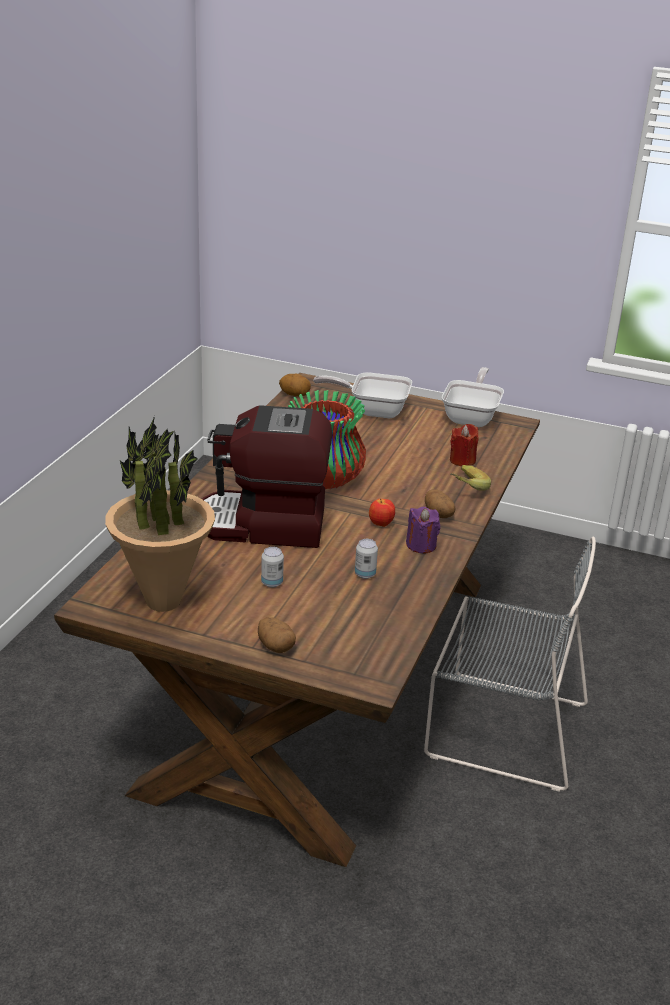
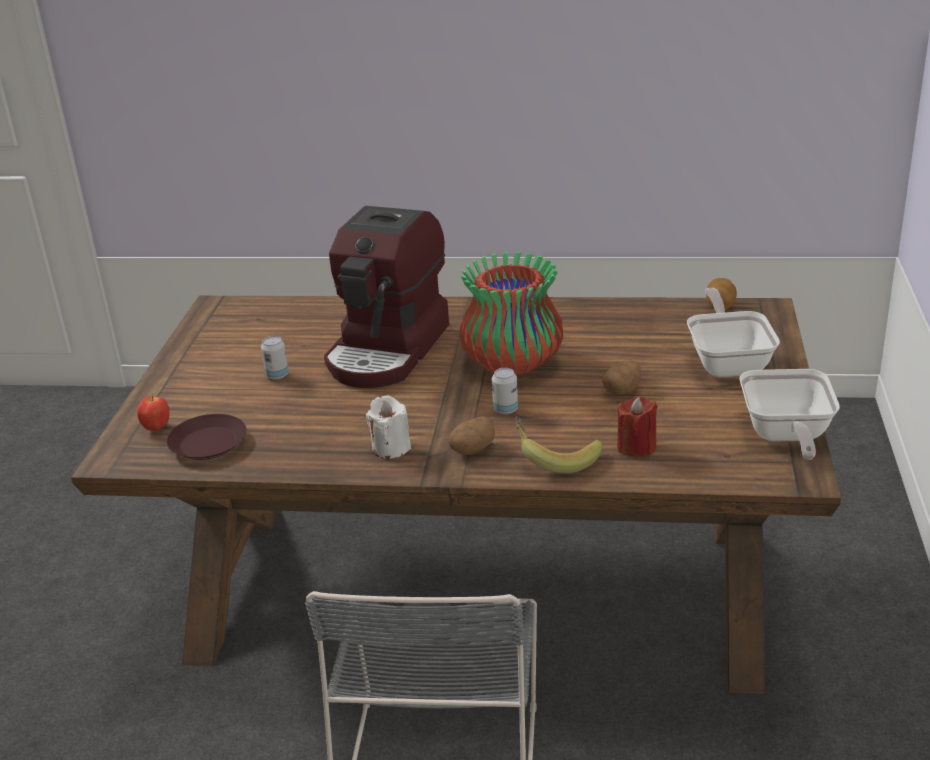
camera: 80 degrees right, 0 degrees up
(162, 601) = (229, 332): potted plant -> none
(264, 525) = (389, 350): coffee machine -> coffee machine turned 150 degrees counterclockwise
(275, 646) = (166, 398): potato -> potato (622, 390)
(365, 574) = (312, 423): can -> can (505, 410)
(371, 627) = (209, 443): none -> brown plate
(381, 524) = (426, 415): apple -> apple (156, 428)
(421, 545) = (391, 448): purple candle -> white candle
(472, 417) = (785, 436): frying pan -> frying pan turned 90 degrees clockwise

